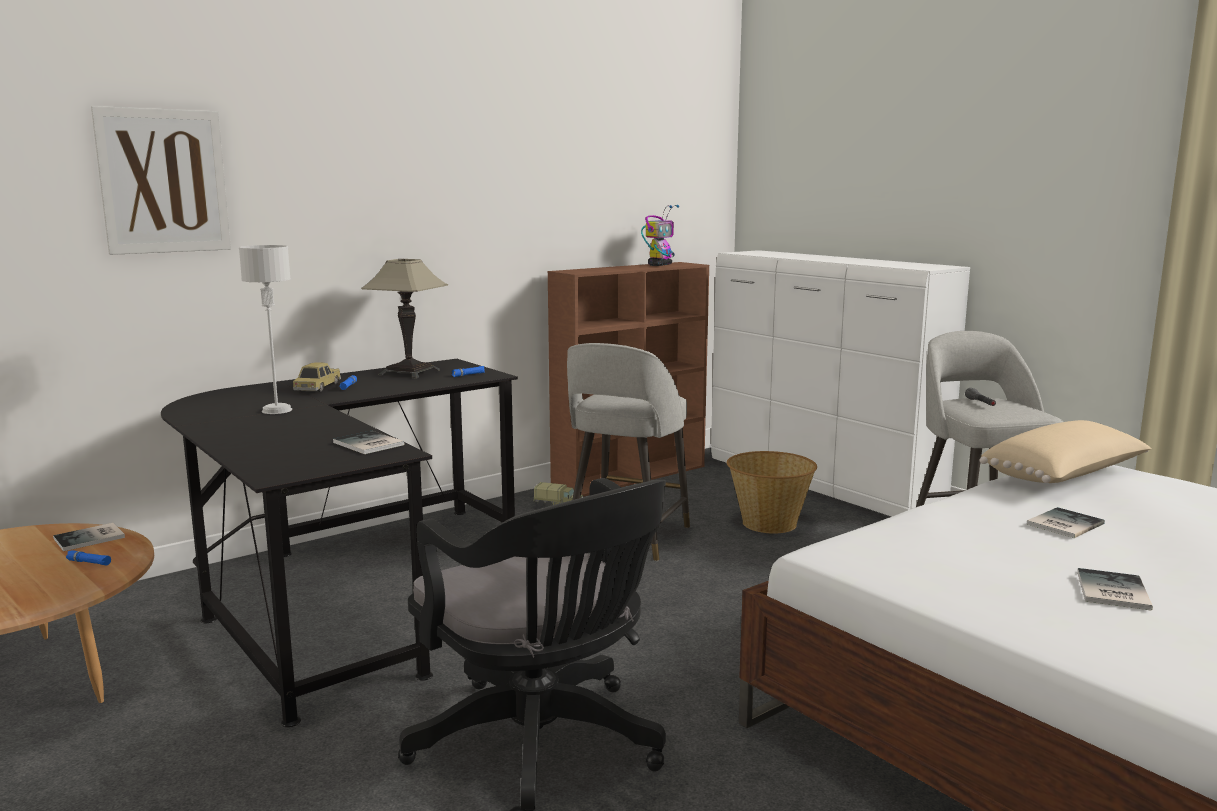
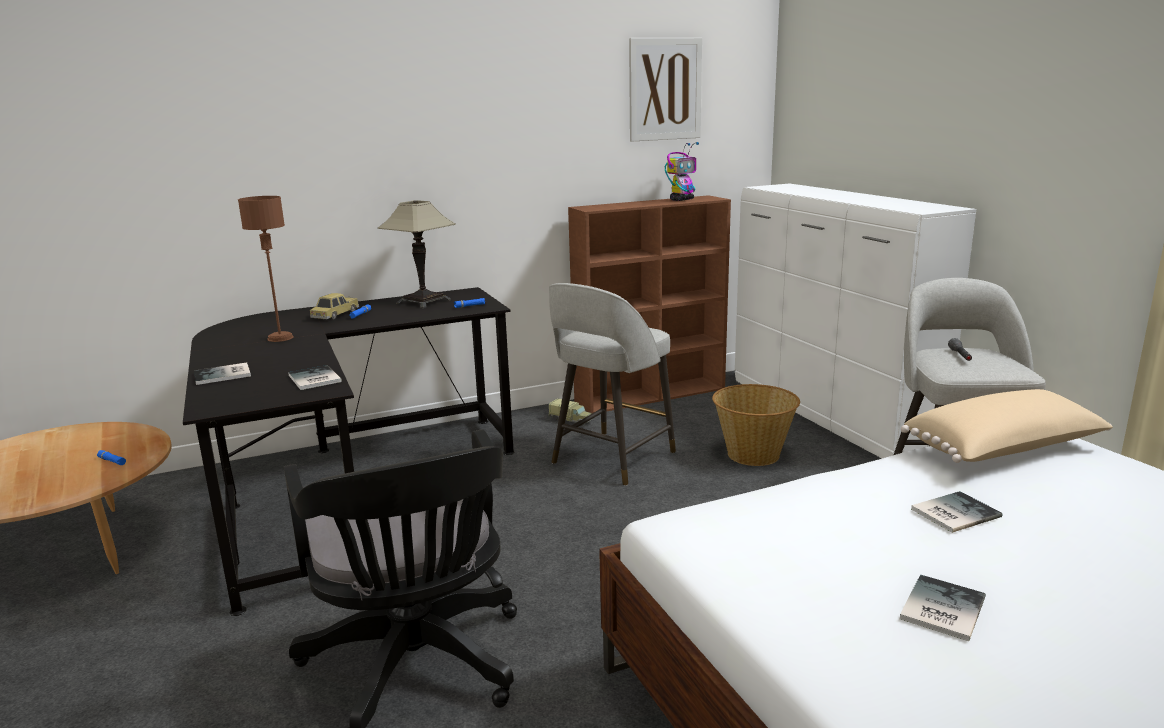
camera: 15 degrees right, 5 degrees up
(91, 538) = (131, 438): book -> book (224, 375)
(163, 181) = (206, 138): picture -> picture (665, 89)
(276, 410) = (280, 338): grey table lamp -> brown table lamp

